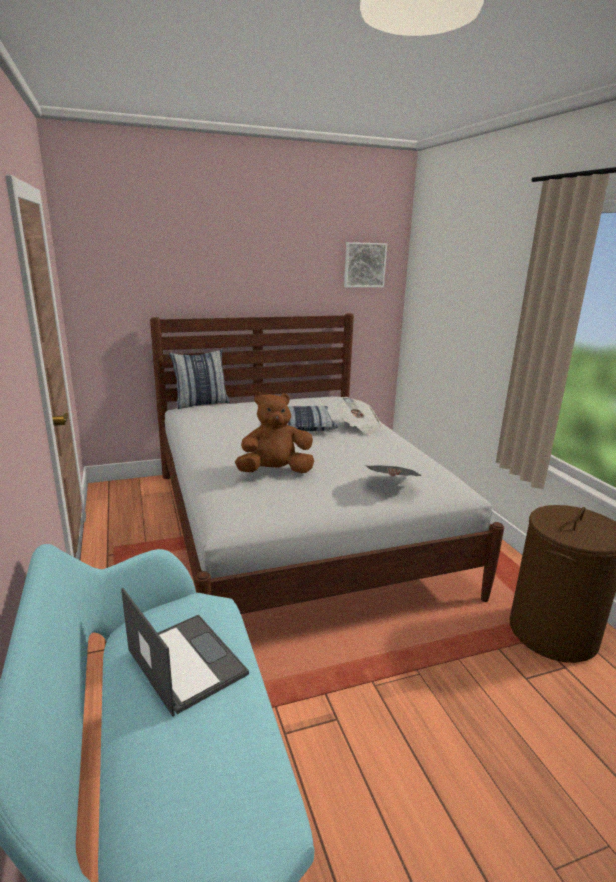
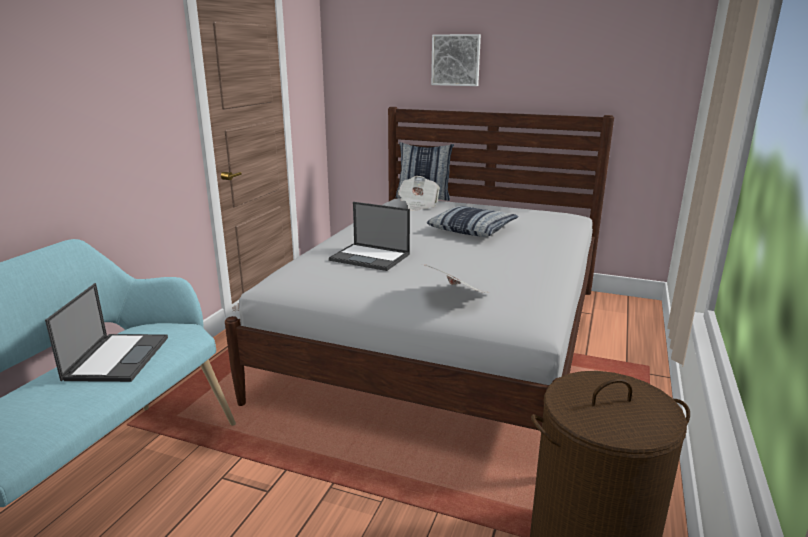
camera: 40 degrees right, 0 degrees up
(275, 472) = (371, 257): brown plush toy -> laptop
(358, 427) = (530, 243): newspaper -> newspaper (418, 205)
(364, 265) = (639, 54): picture -> picture (456, 60)

